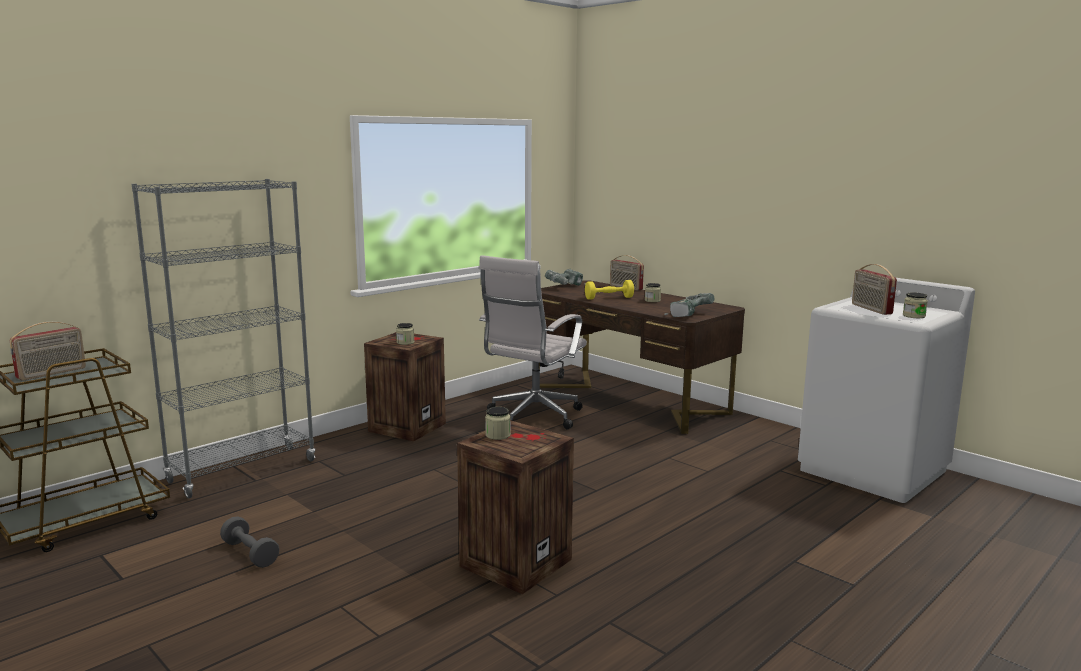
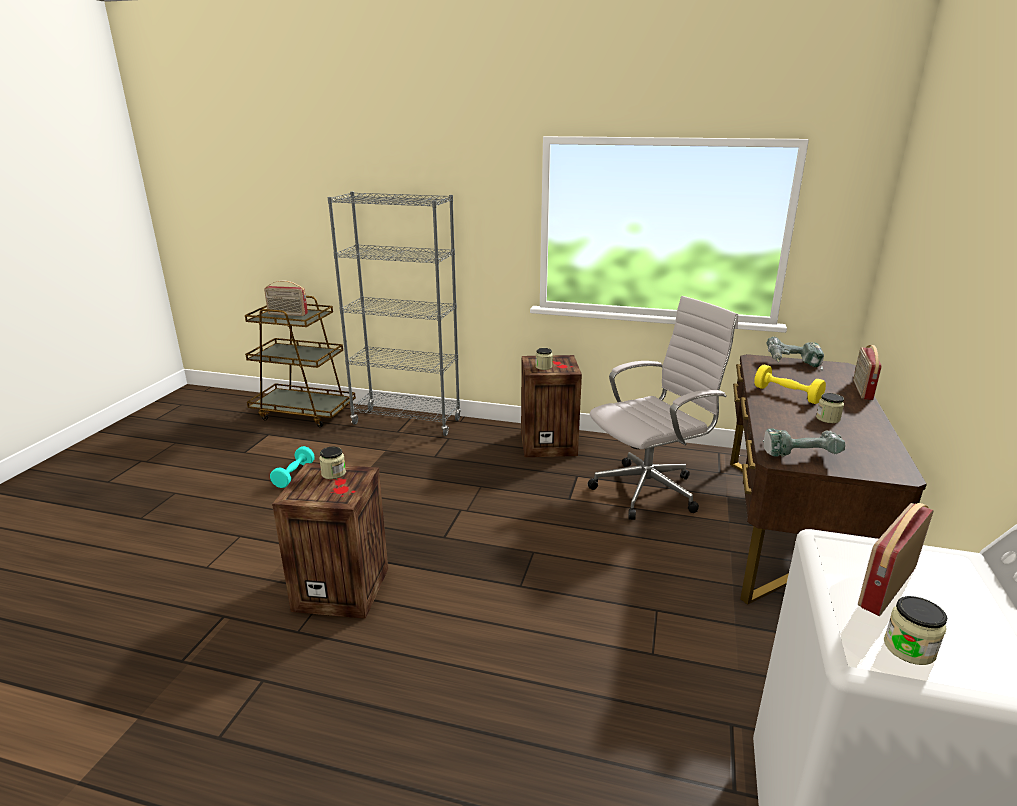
camera: 60 degrees right, 10 degrees up
(250, 553) = (294, 475): grey dumbbell -> turquoise dumbbell
(532, 417) = (650, 490): white office chair -> white office chair turned 150 degrees clockwise

